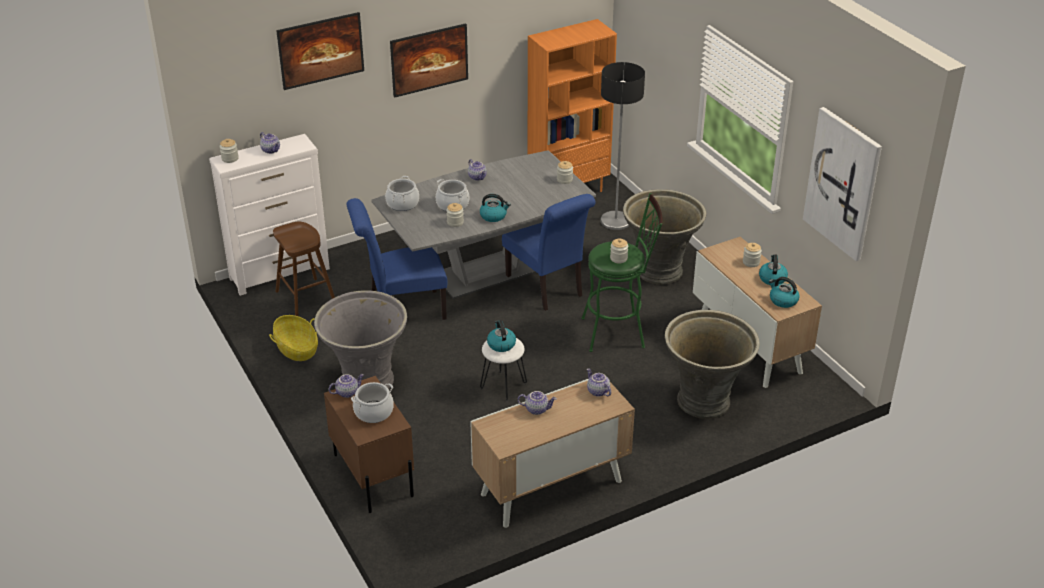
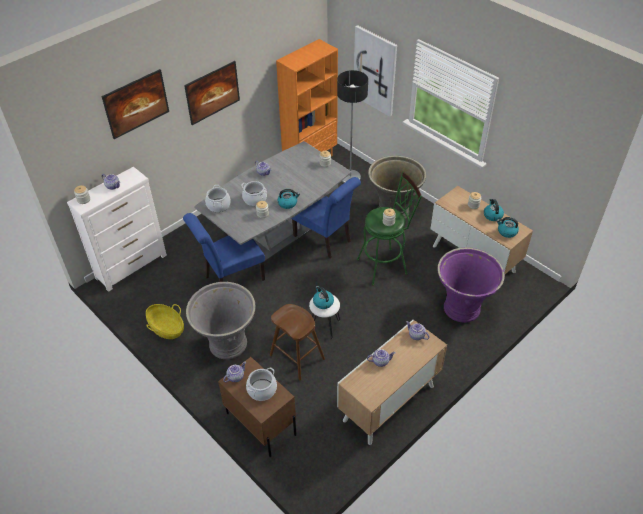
camera: 15 degrees left, 10 degrees up
(306, 298) = (158, 284): brown stool -> brown stool (297, 357)
(705, 402) = (463, 308): grey planter -> purple planter
(843, 183) = (546, 148): picture -> picture (375, 71)

